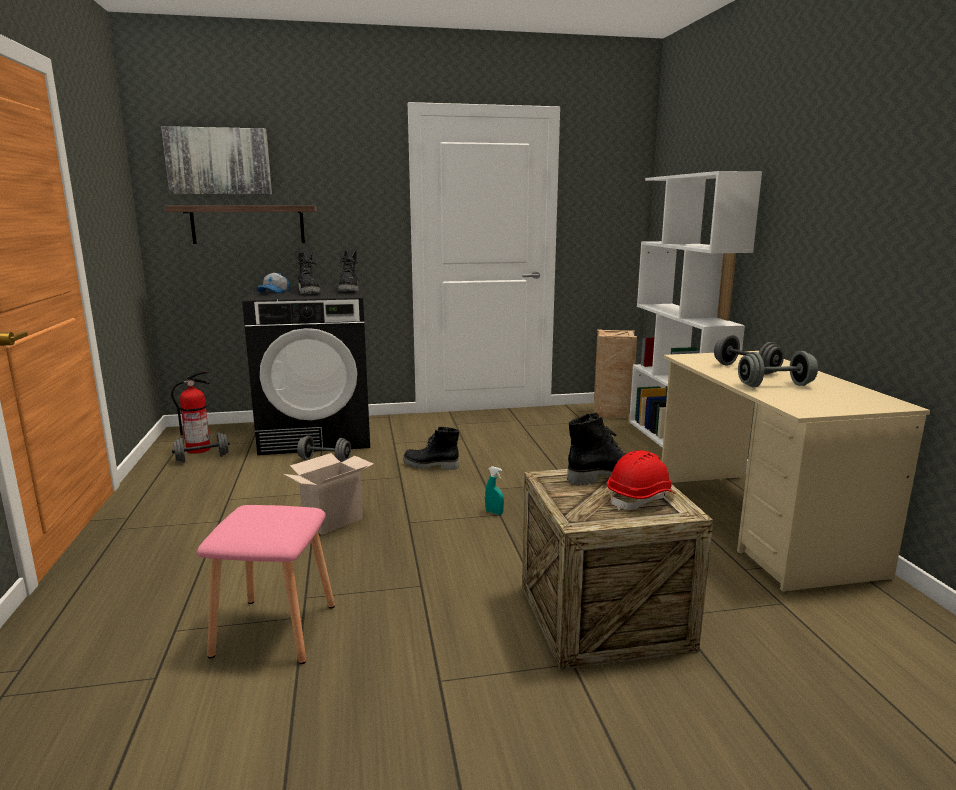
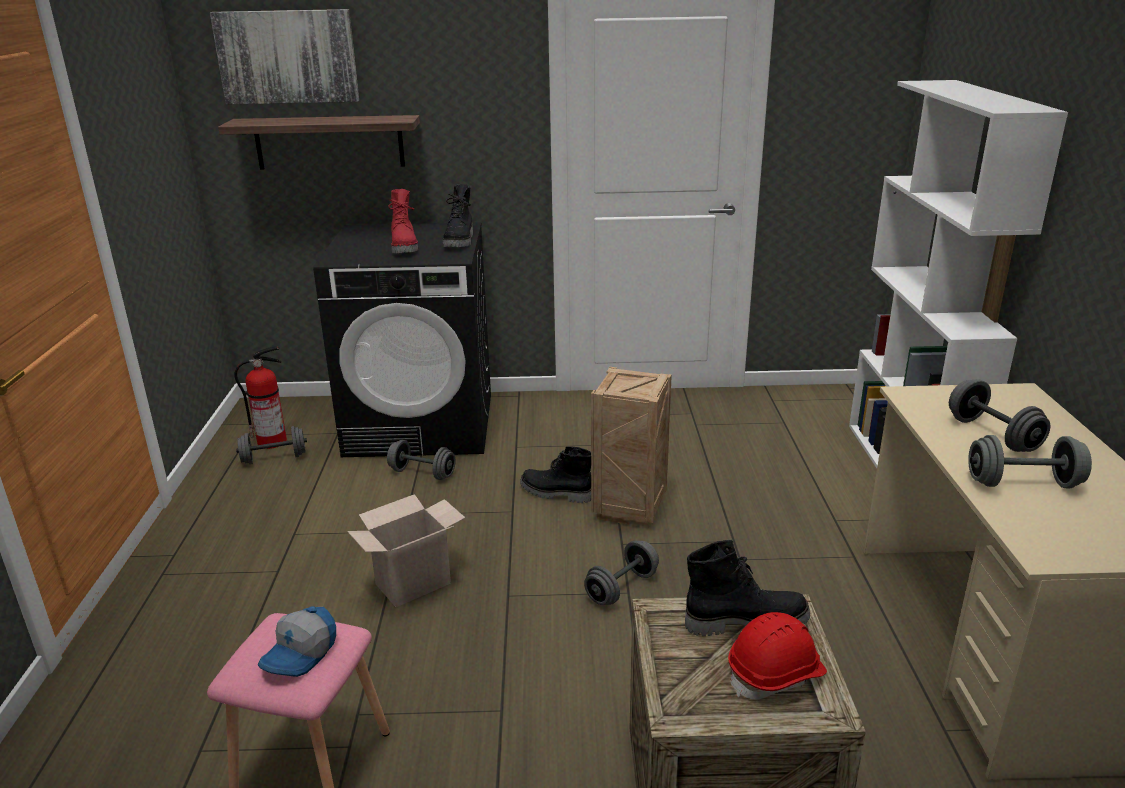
camera: 10 degrees right, 10 degrees up
(274, 292) = (360, 244): cap -> cap (301, 654)
(309, 292) = (405, 247): black boot -> red boot
(494, 512) = (621, 588): turquoise spray bottle -> grey dumbbell
(611, 412) = (827, 405): crate -> crate (628, 508)

